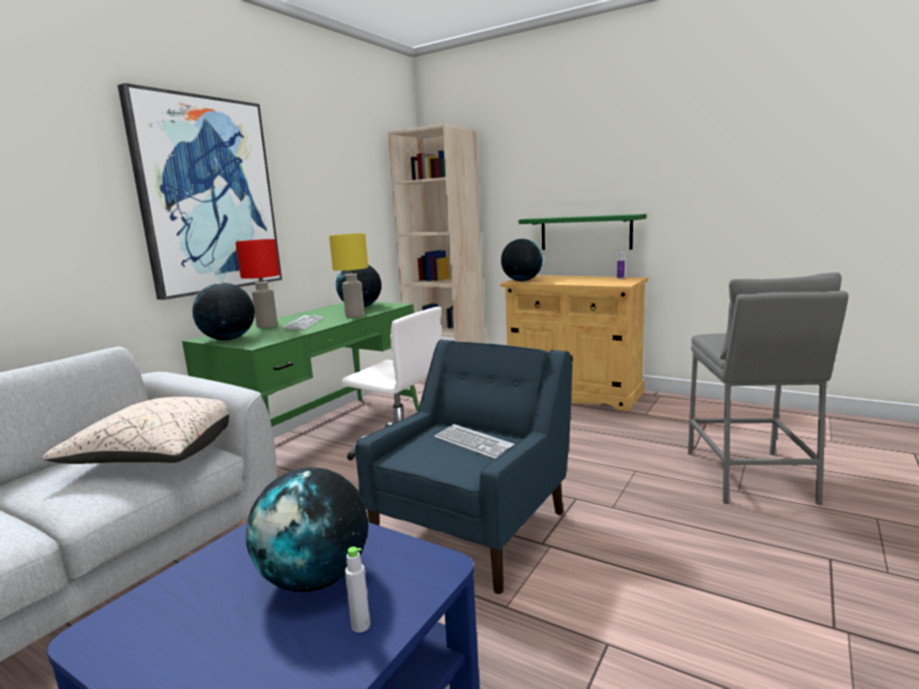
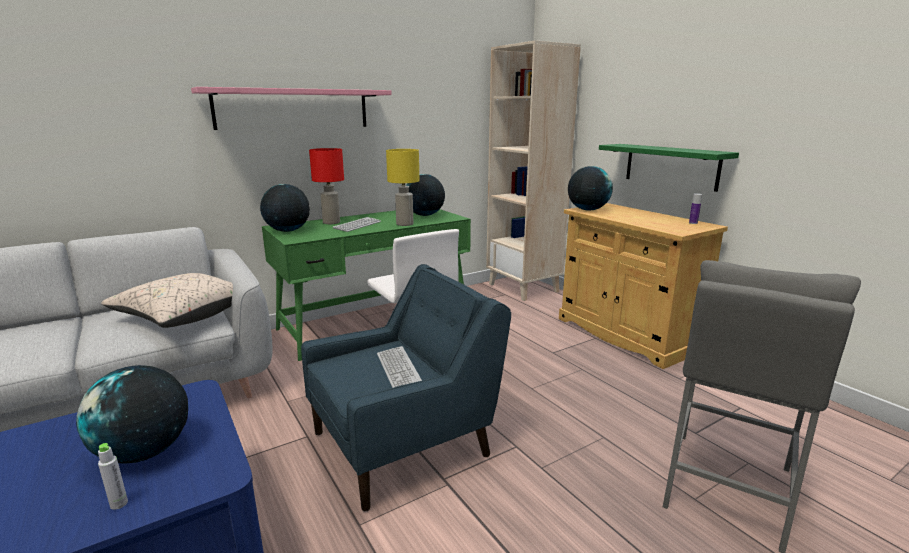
camera: 25 degrees right, 5 degrees up
(207, 196) = (293, 109): picture -> pink shelf

